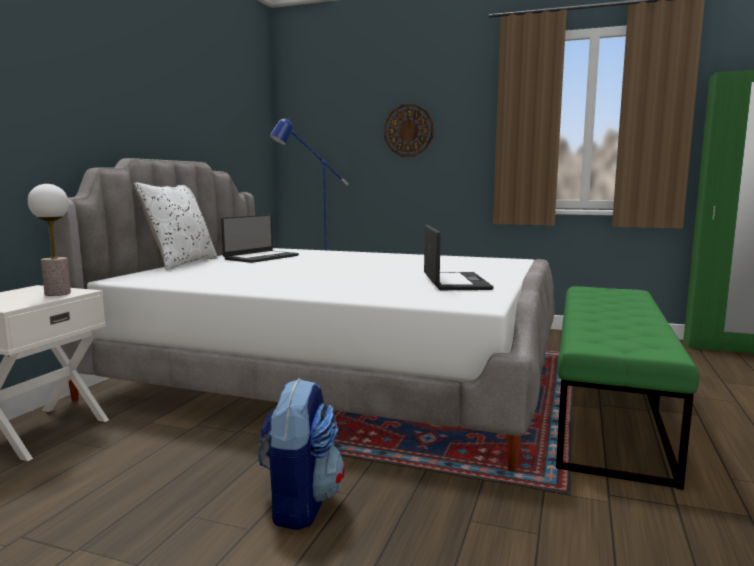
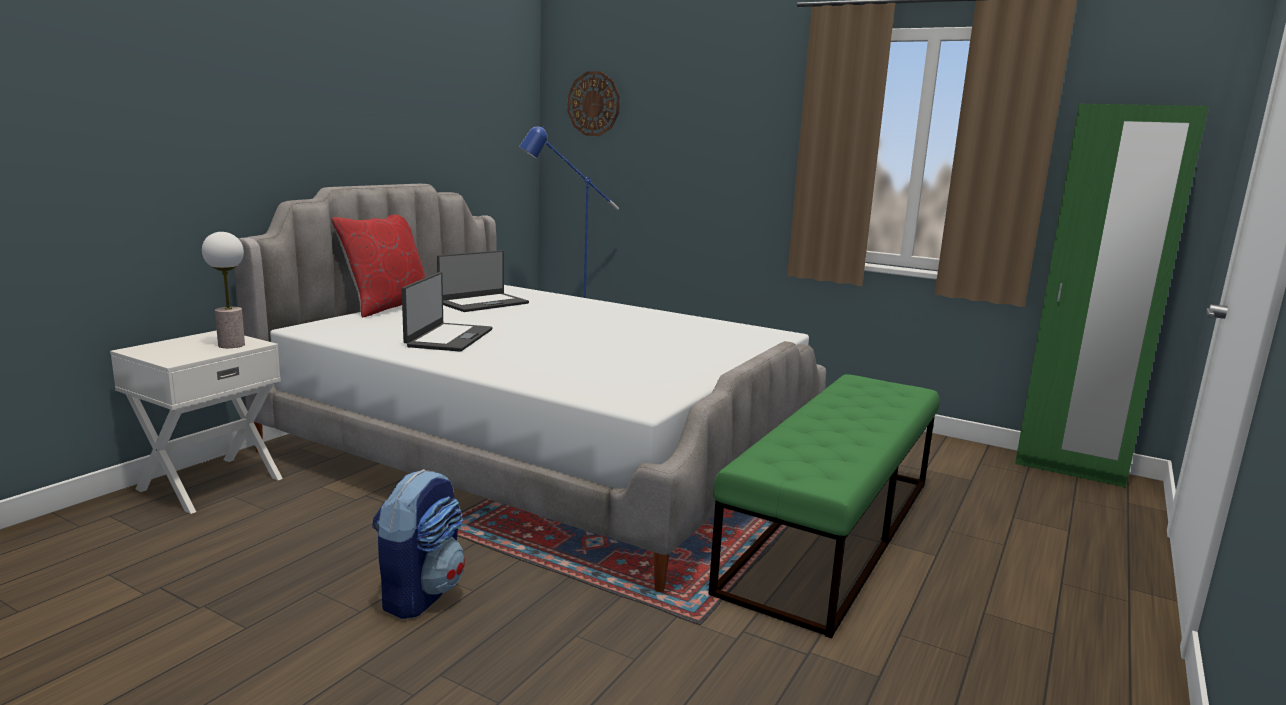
camera: 10 degrees right, 5 degrees up
(181, 263) = (387, 306): white pillow -> red pillow
(408, 130) = (695, 145): wall clock -> wall clock (593, 104)
(454, 282) = (657, 367): laptop -> laptop (448, 338)

